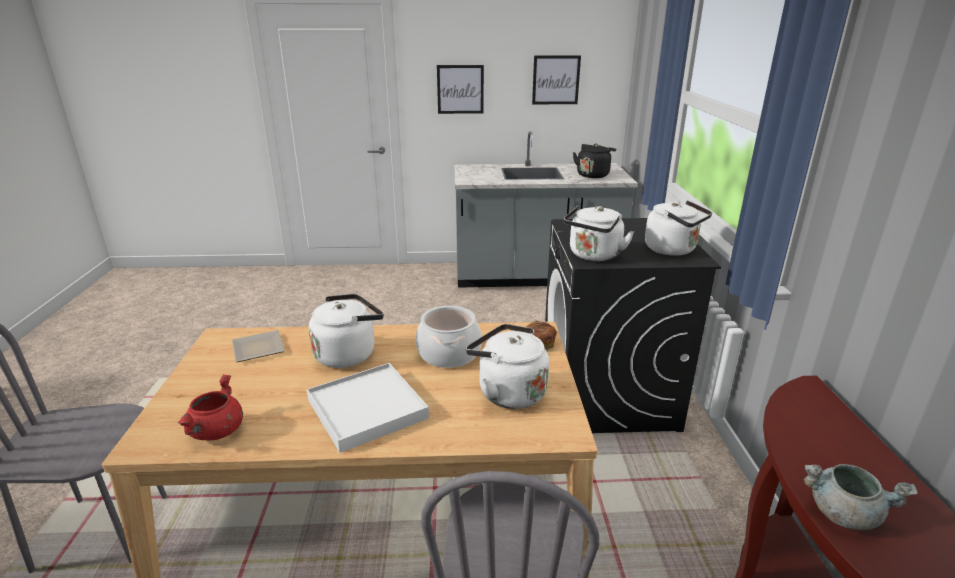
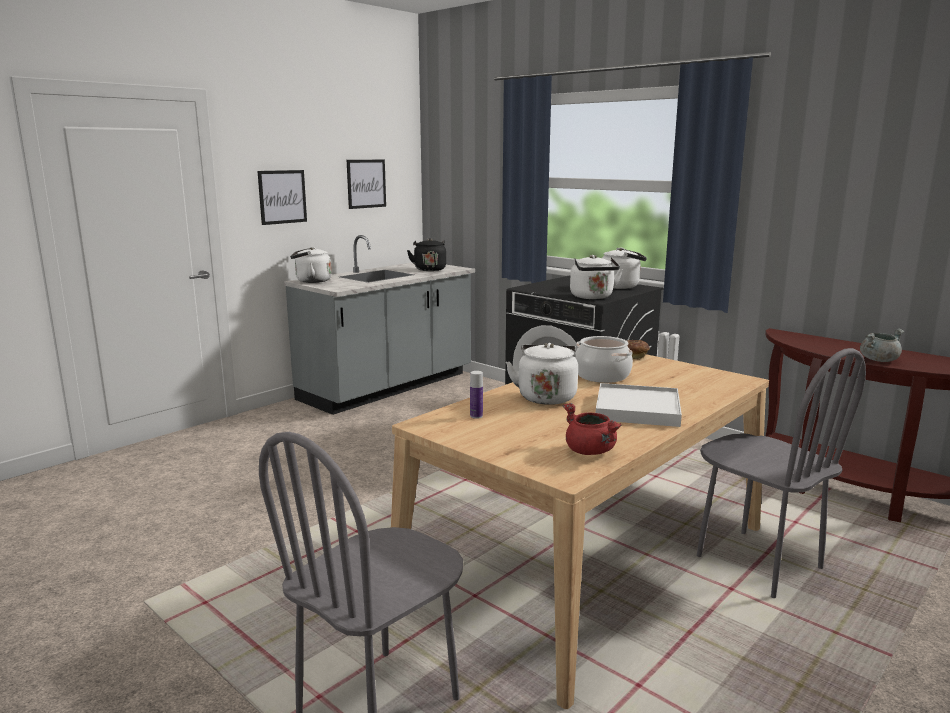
camera: 45 degrees left, 10 degrees down
(260, 347) = (476, 416): plate -> bottle
(508, 392) = (678, 377): white kettle -> white kettle (311, 281)

